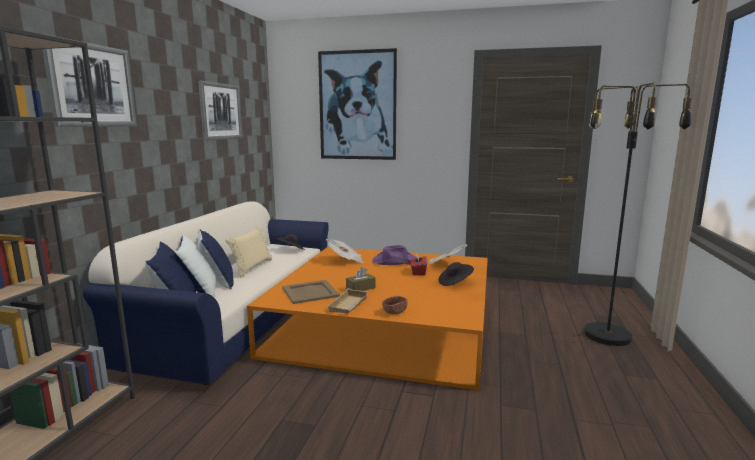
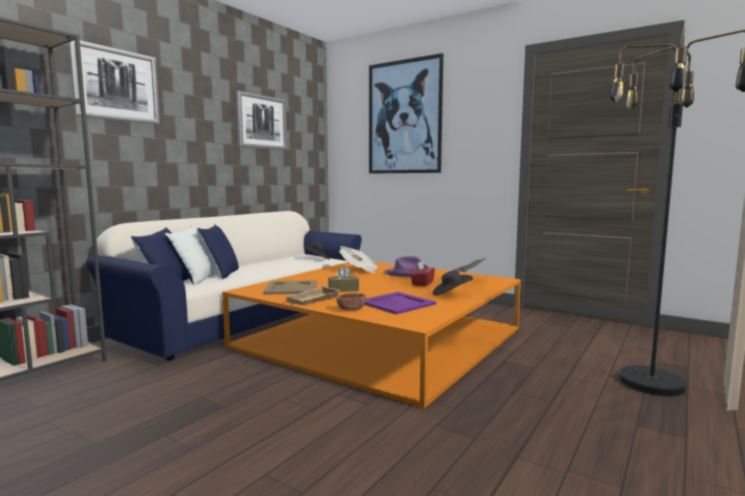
camera: 20 degrees right, 5 degrees down
(251, 267) = (262, 267): beige pillow -> none
(424, 299) = (397, 303): none -> purple tray

